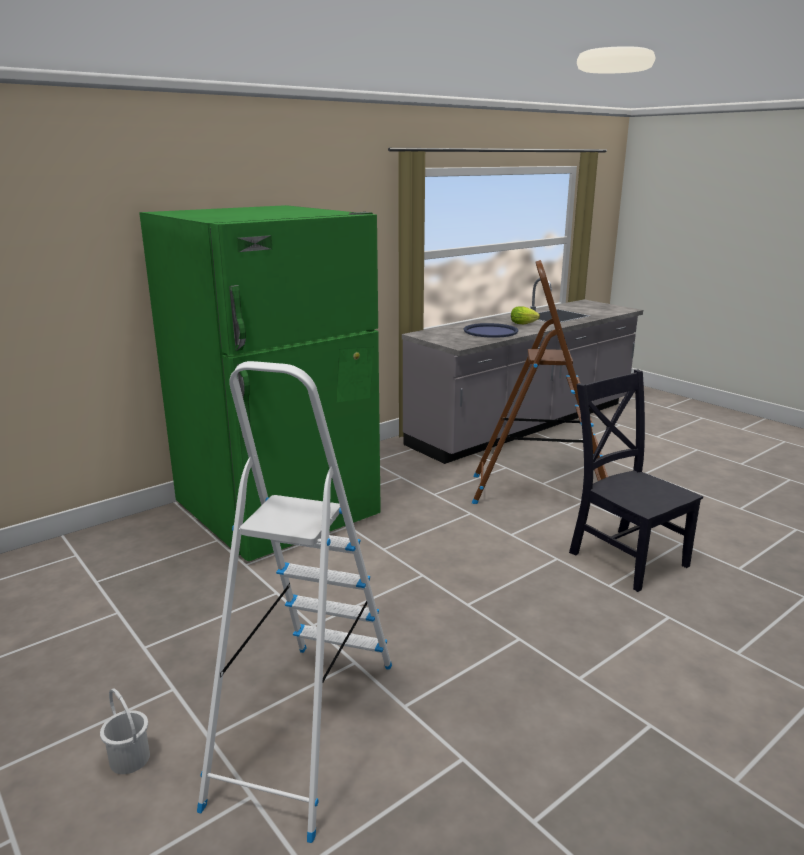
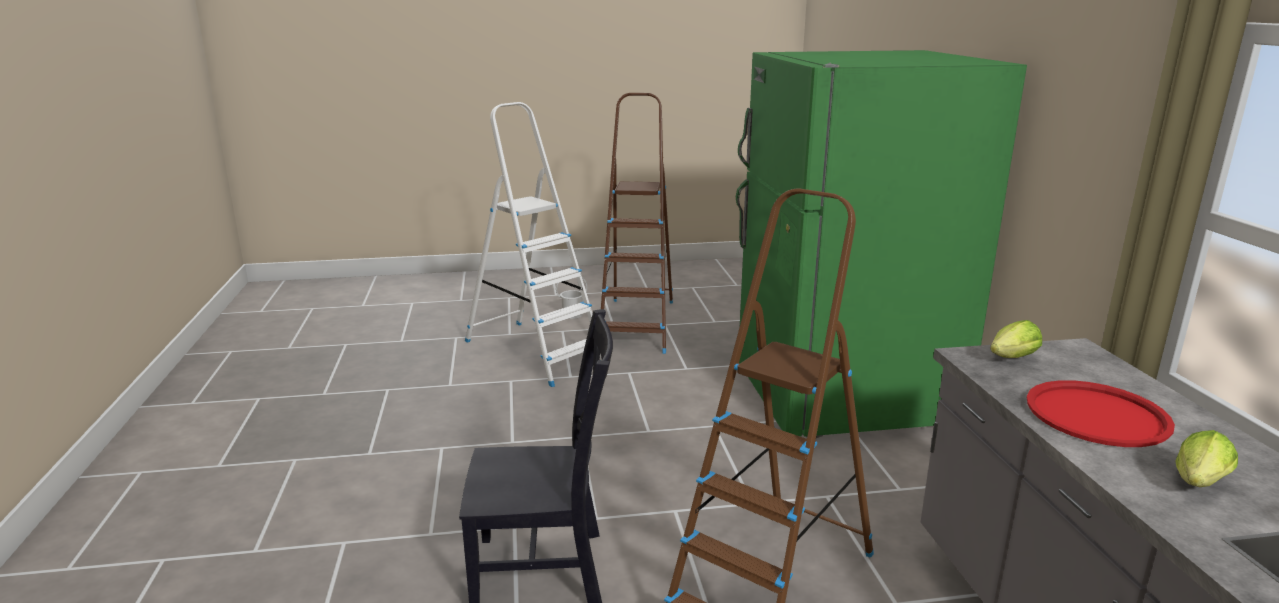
camera: 120 degrees right, 0 degrees up
(153, 670) = (638, 325): none -> brown step ladder
(451, 341) = (1010, 359): none -> lettuce
(490, 331) = (1096, 415): blue tray -> red tray

